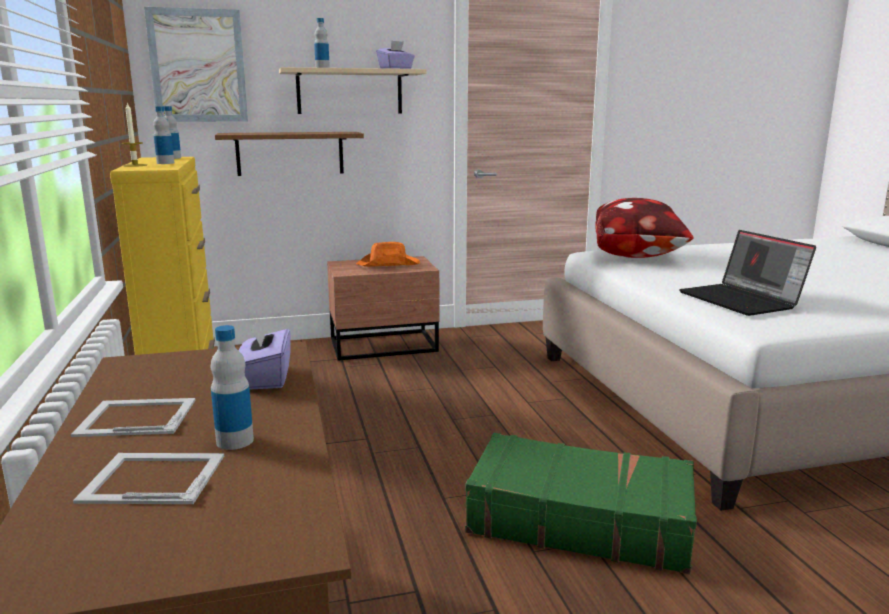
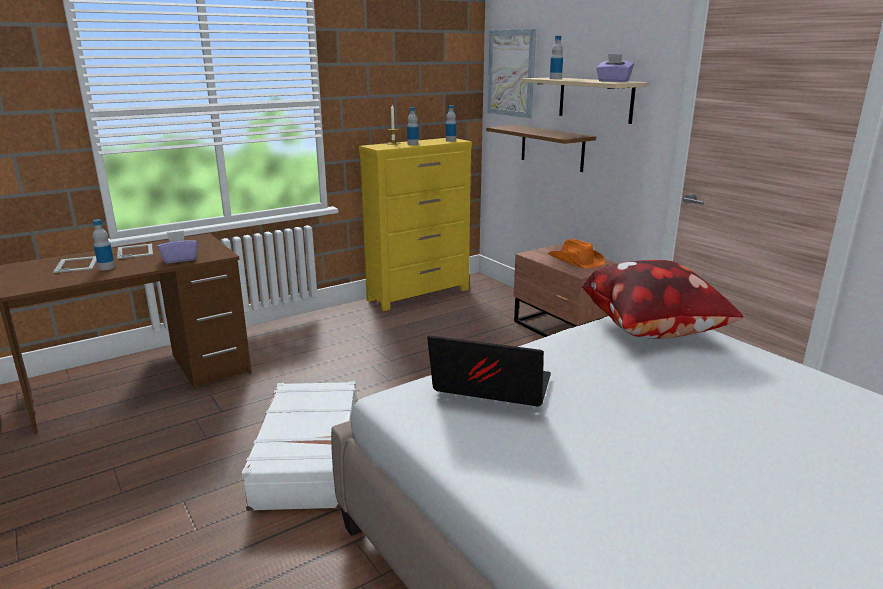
camera: 70 degrees right, 5 degrees up
(579, 520) = (310, 457): green suitcase -> white suitcase
(742, 300) = (489, 388): laptop -> laptop turned 60 degrees clockwise

